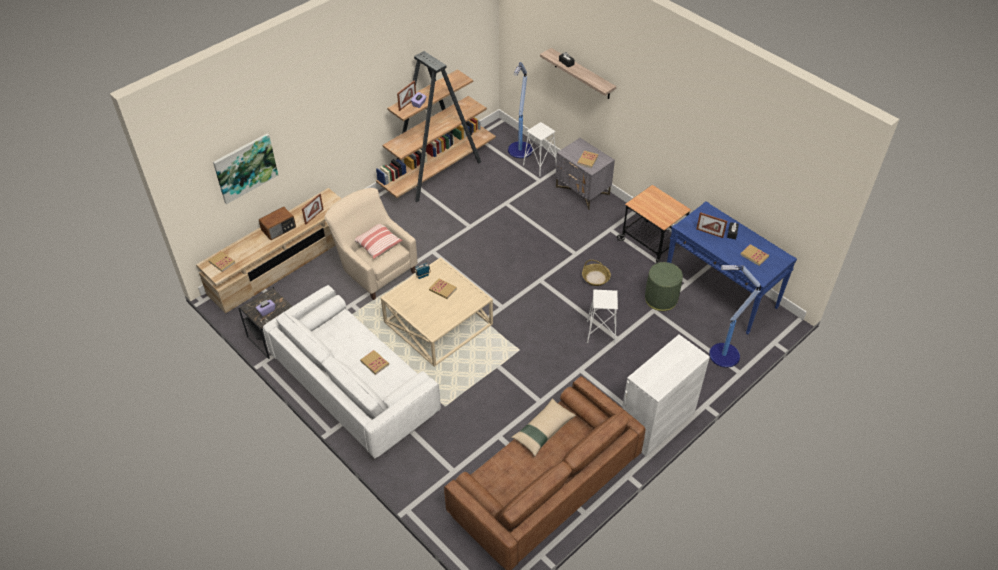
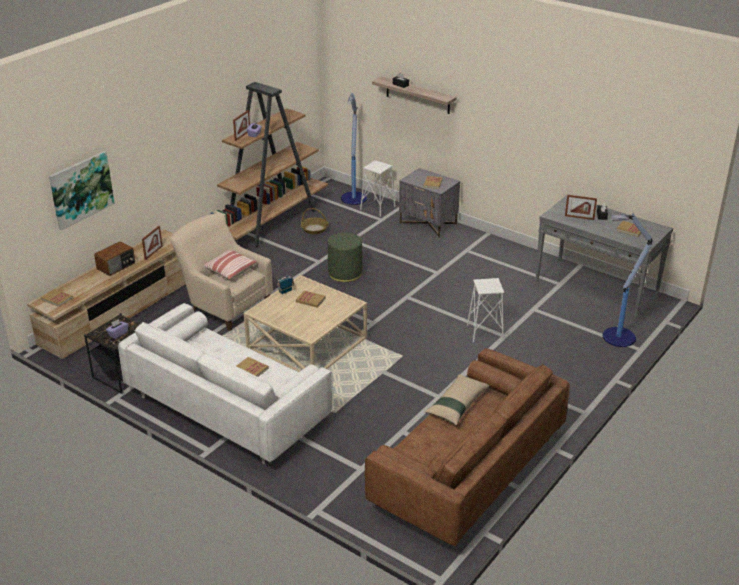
camera: 10 degrees left, 15 degrees down
(595, 278) = (464, 289): basket -> basket (314, 229)
(652, 243) = (512, 256): cart -> none
(656, 423) = (569, 400): white cabinet -> none
(661, 299) = (537, 299): green ottoman -> green ottoman (345, 273)
(721, 292) = (596, 288): blue console table -> grey console table

